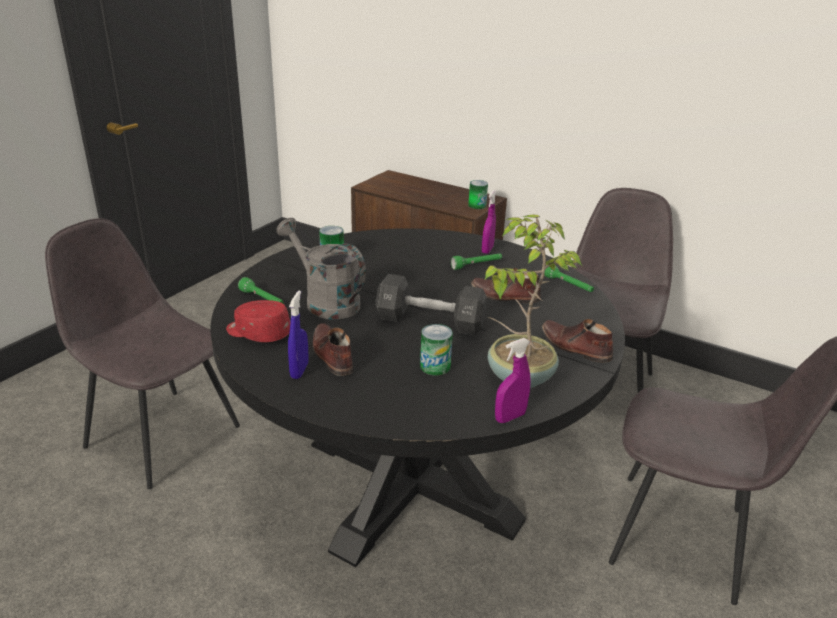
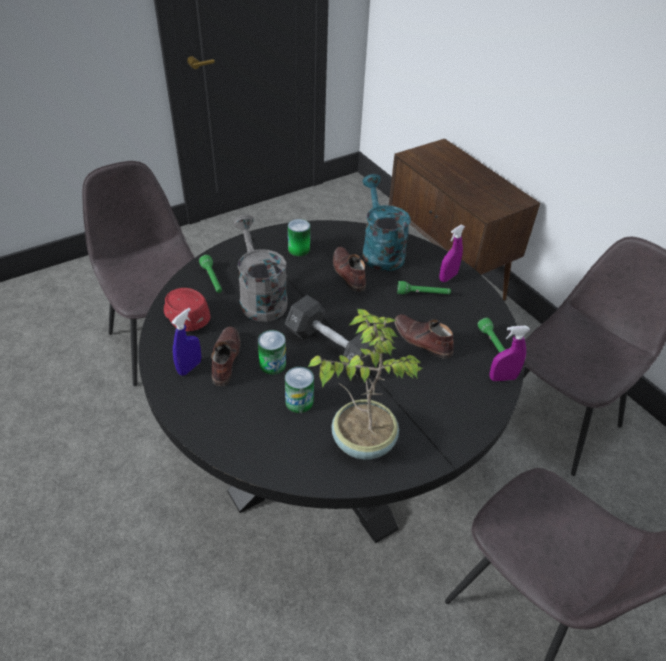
camera: 25 degrees right, 15 degrees up
(411, 244) = (380, 250): none -> turquoise watering can
(477, 205) = (501, 206): can -> can (272, 364)
(510, 417) = (321, 482): purple spray bottle -> purple spray bottle (502, 378)
(574, 347) = (440, 424): brown shoe -> brown shoe (348, 273)

